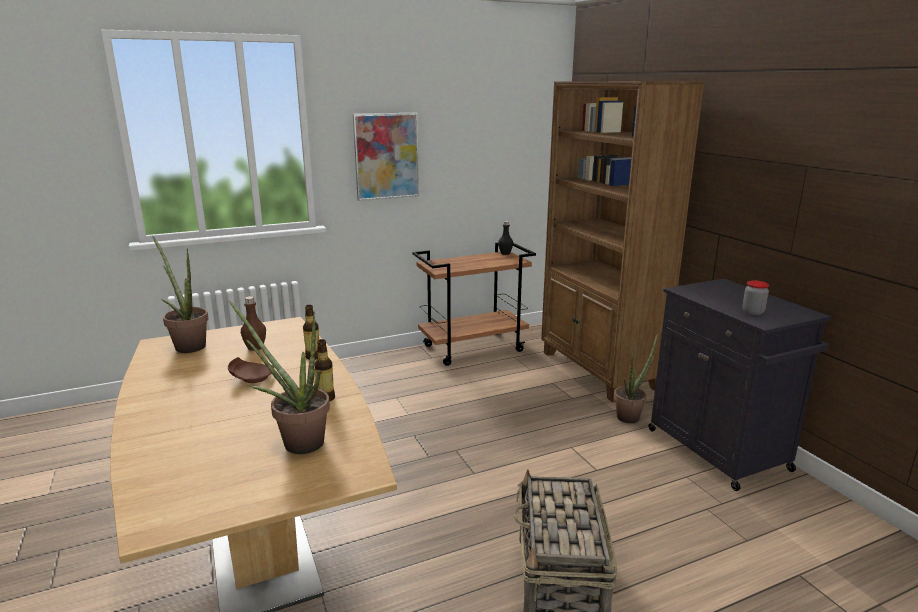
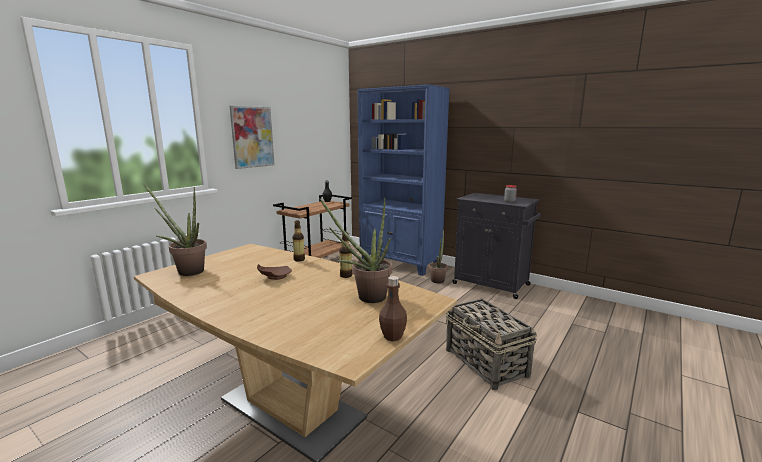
camera: 30 degrees left, 5 degrees down
(255, 347) = (246, 263): brown bottle -> brown bottle (392, 336)
(599, 371) = (400, 263): brown bookcase -> blue bookcase

